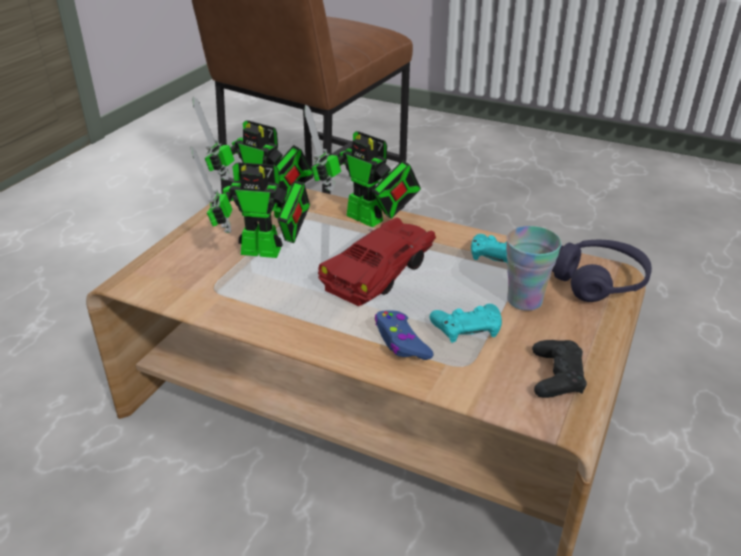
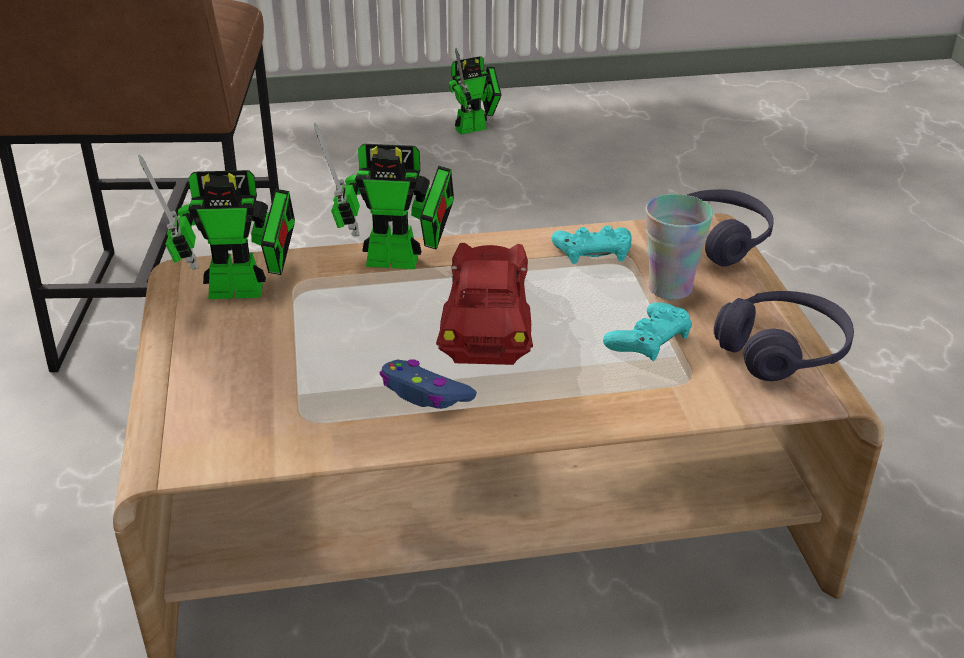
camera: 35 degrees left, 0 degrees up
(267, 252) = (320, 347): toy robot -> toy robot (475, 128)
(401, 342) = (601, 384): blue game controller -> blue game controller (425, 394)
(556, 376) = (782, 351): black game controller -> purple headphones

